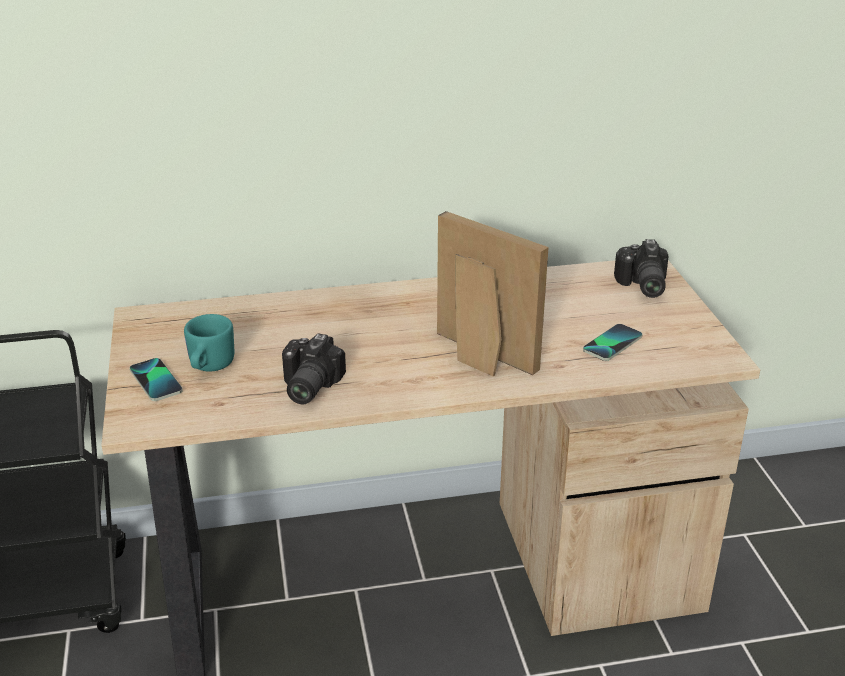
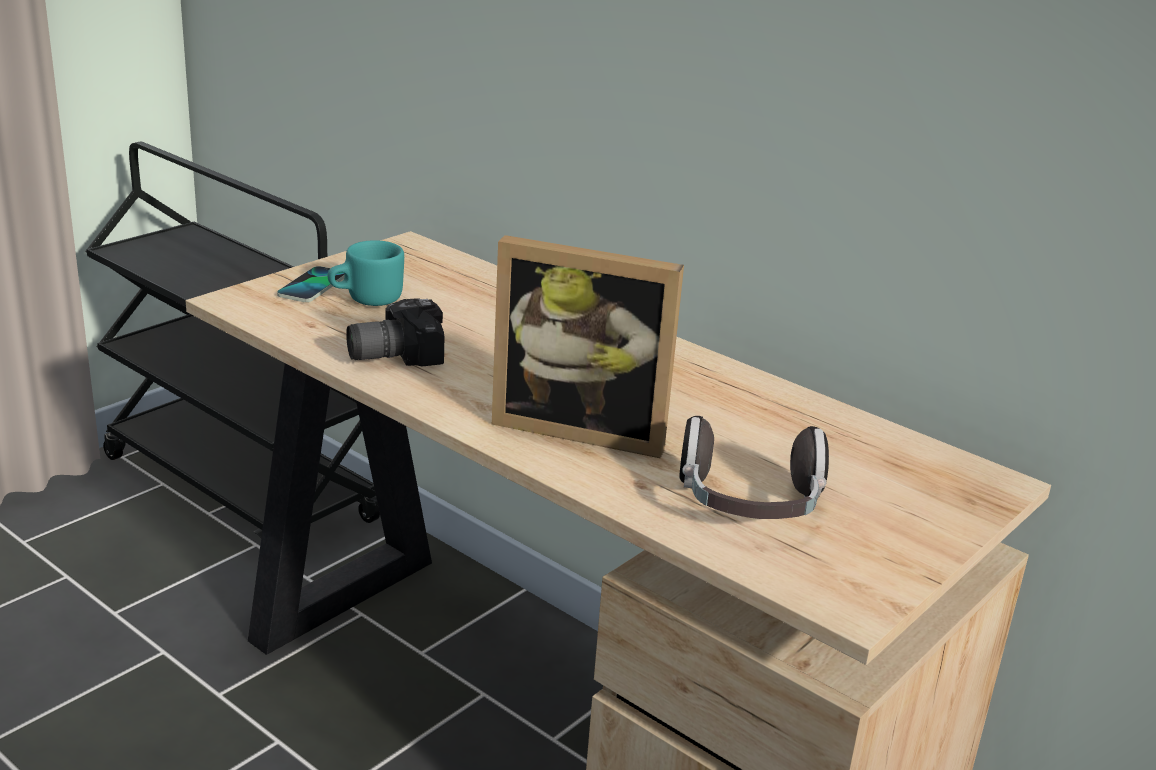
camera: 50 degrees right, 5 degrees down
(478, 357) = (583, 427): picture frame -> picture frame turned 105 degrees clockwise
(612, 343) = (749, 507): phone -> headphones
(641, 286) = (933, 488): camera -> none

